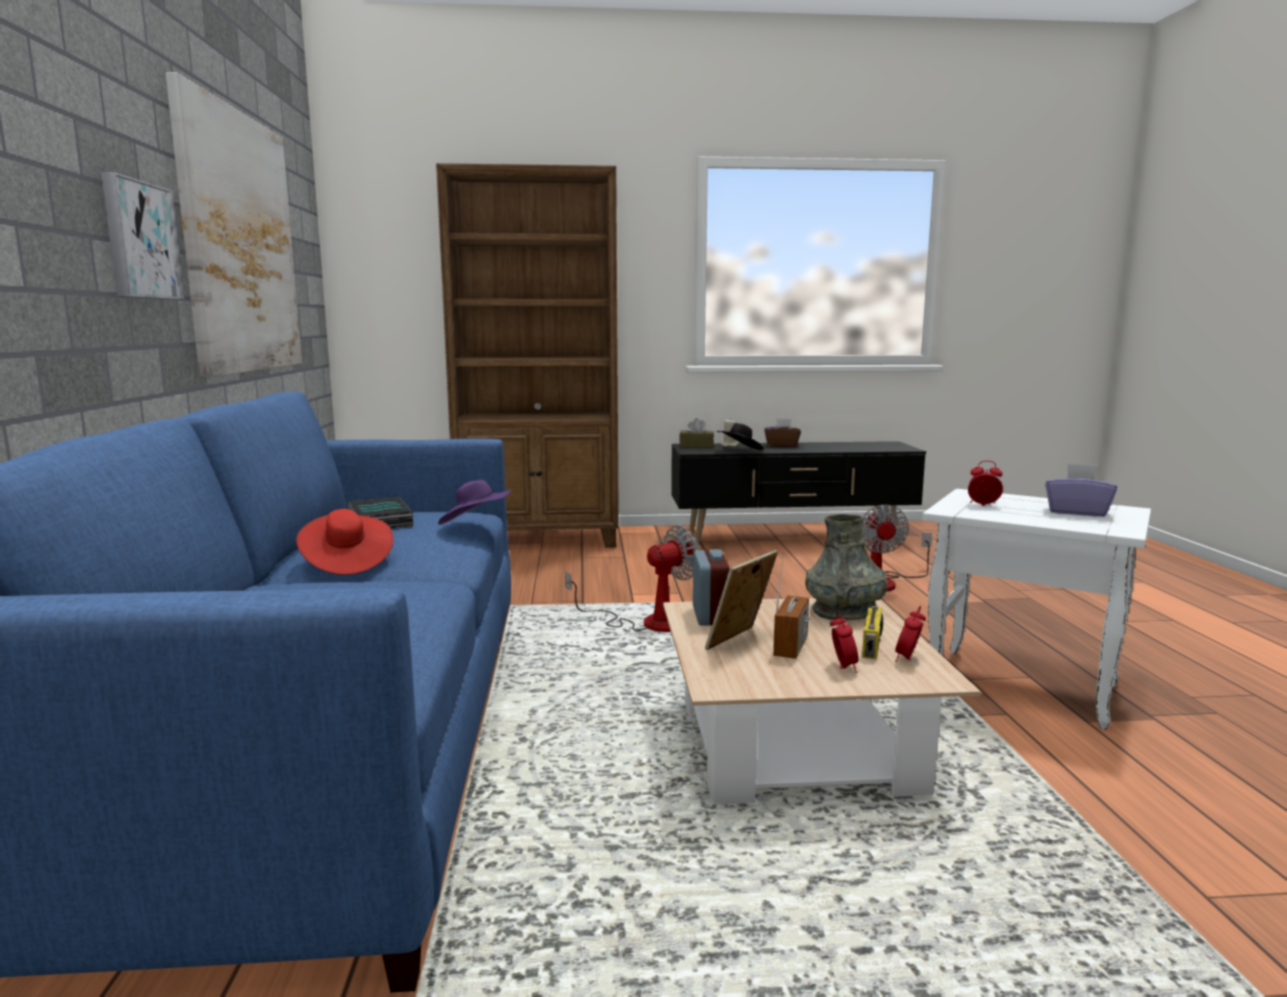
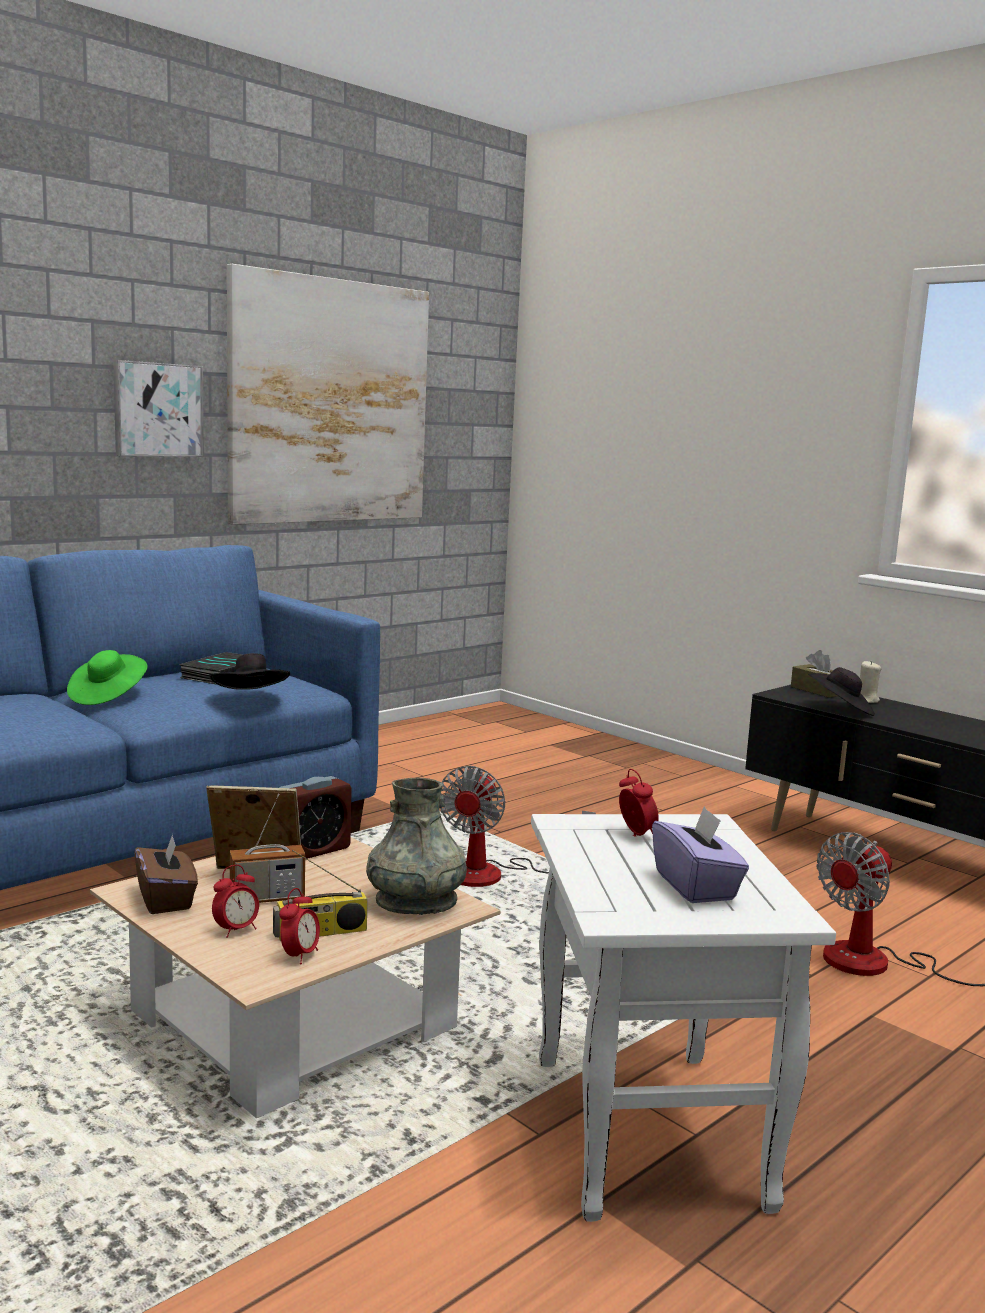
camera: 50 degrees right, 0 degrees up
(346, 563) = (107, 697): red hat -> green hat
(476, 526) = (251, 697): purple hat -> black hat
(541, 539) = (635, 764): brown bookcase -> none
(648, 622) = (494, 874): fan -> fan turned 90 degrees clockwise
(782, 445) = (938, 719): brown tissue box -> brown tissue box (166, 899)
(908, 659) = (299, 956): alarm clock -> alarm clock turned 120 degrees clockwise

